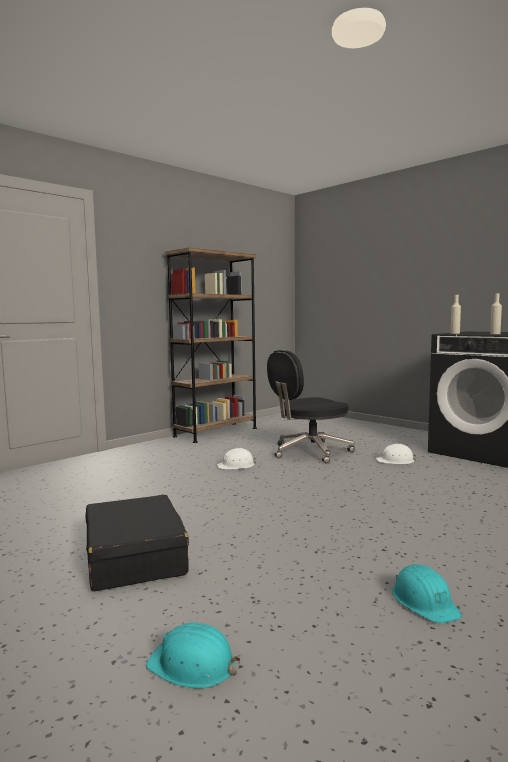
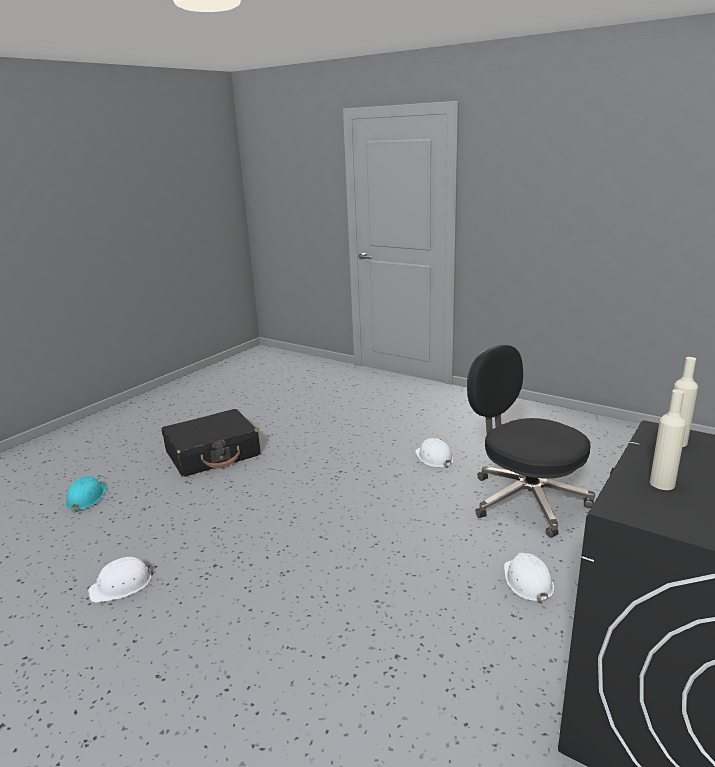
camera: 80 degrees right, 15 degrees up
(216, 432) = (572, 422): brown bookcase -> none
(424, 602) = (122, 585): turquoise hard hat -> white hard hat

